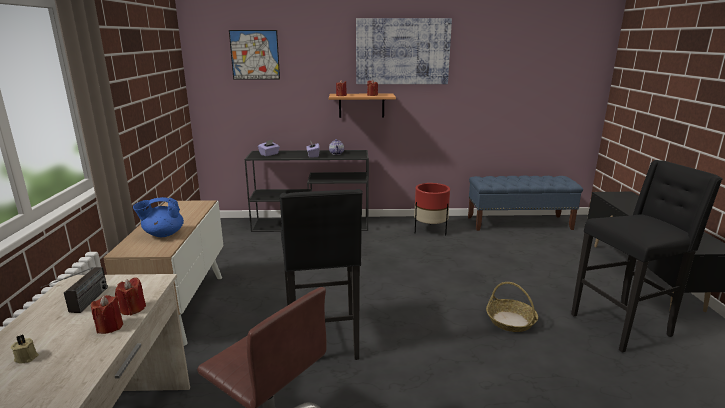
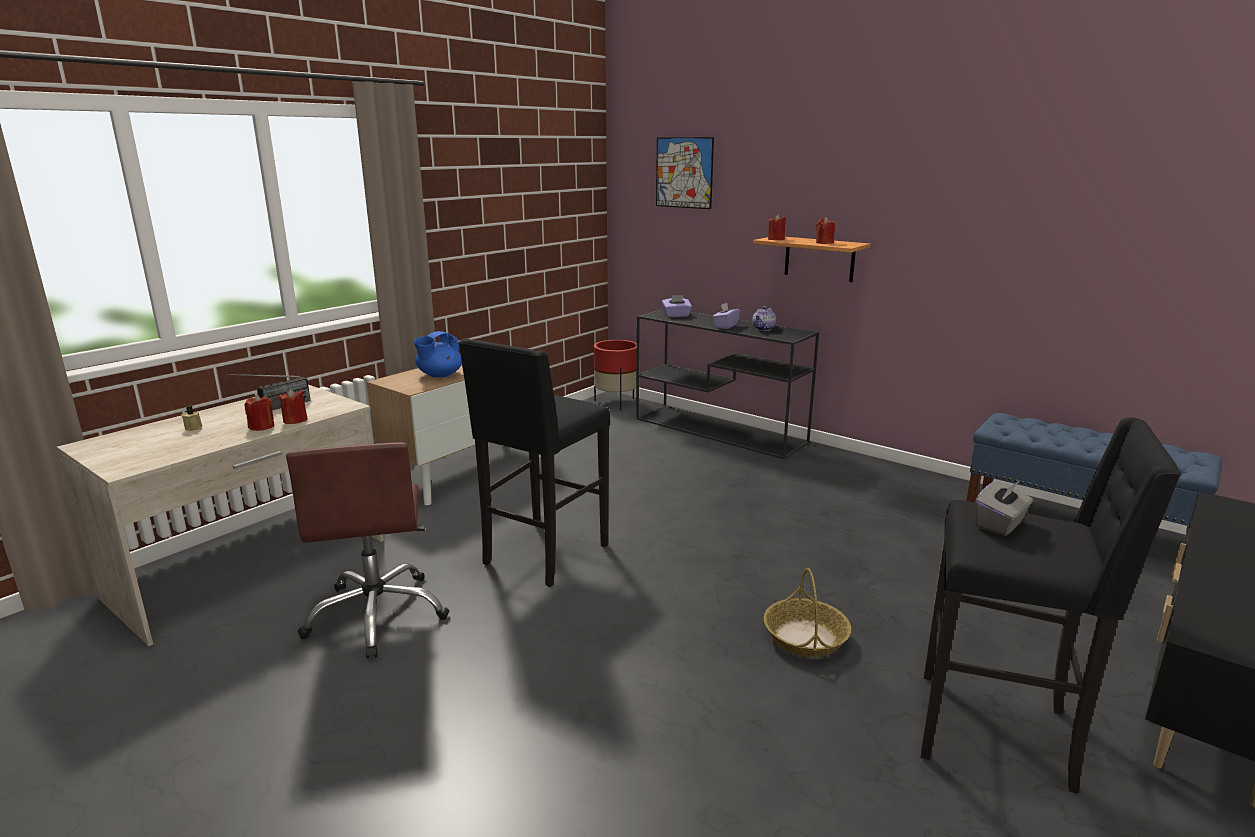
camera: 40 degrees right, 0 degrees up
(163, 234) = (439, 375): blue teapot -> blue teapot turned 75 degrees counterclockwise
(402, 51) = (892, 173): picture -> none
(430, 230) = (881, 486): red planter -> red planter (616, 403)
(629, 223) = (1000, 524): none -> grey tissue box

